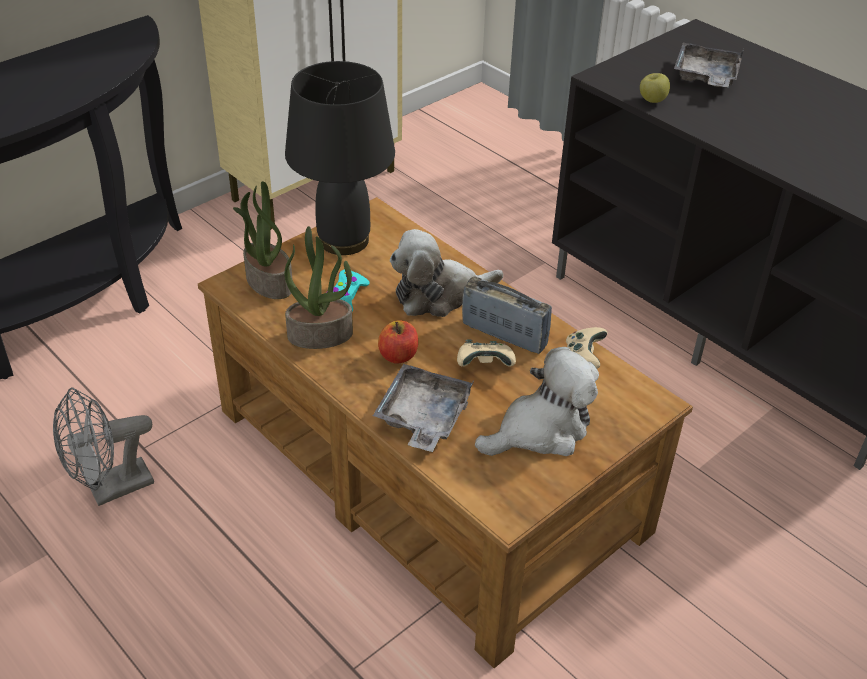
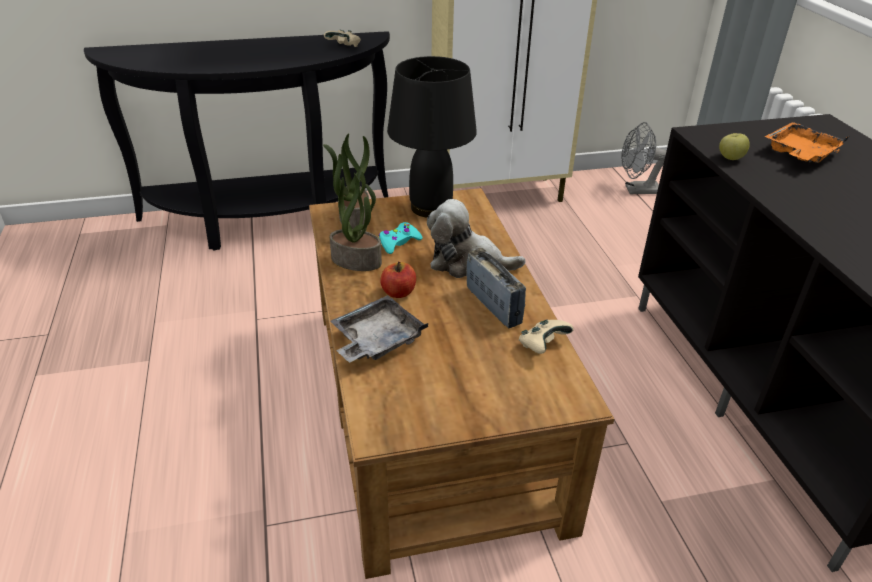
camera: 30 degrees right, 5 degrees down
(111, 489) = (216, 336): grey fan -> grey fan (637, 190)
(484, 365) = (458, 321): beige game controller -> beige game controller (344, 47)
(541, 430) = (460, 384): plush toy -> none
(705, 77) = (800, 154): grey tray -> orange tray

